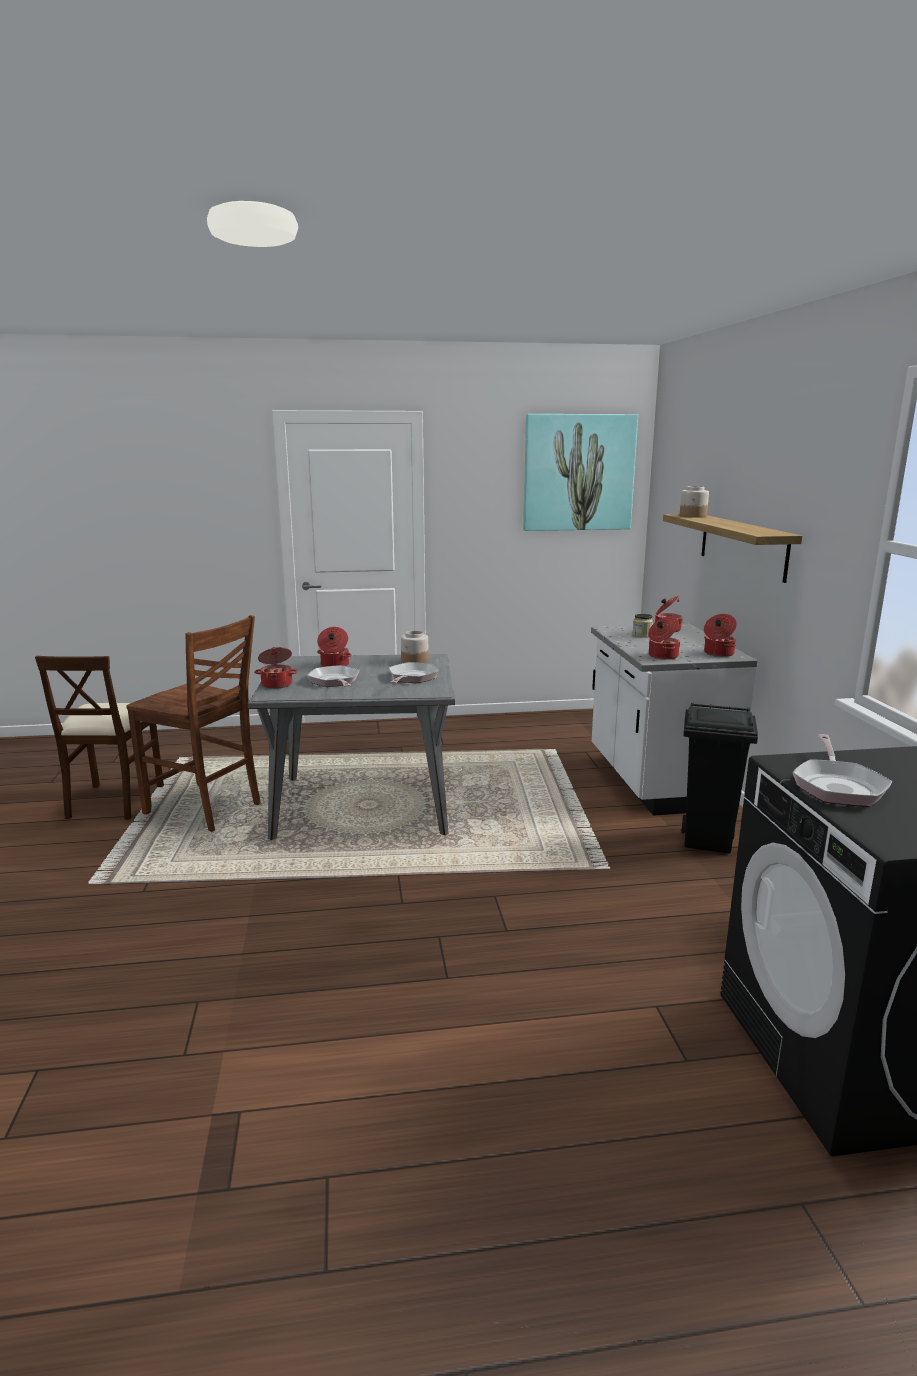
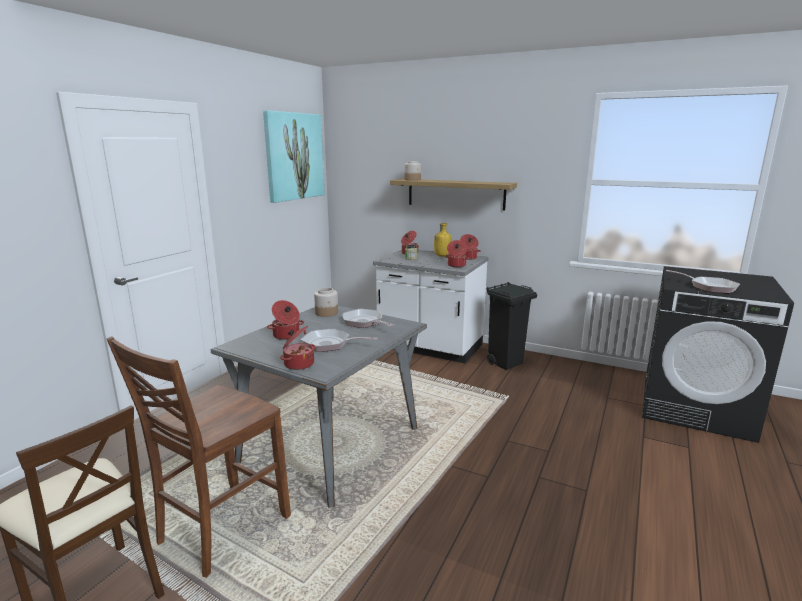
camera: 55 degrees left, 0 degrees up
(205, 809) = (221, 529): brown chair -> brown chair turned 150 degrees clockwise
(693, 642) = (442, 256): none -> yellow bottle

